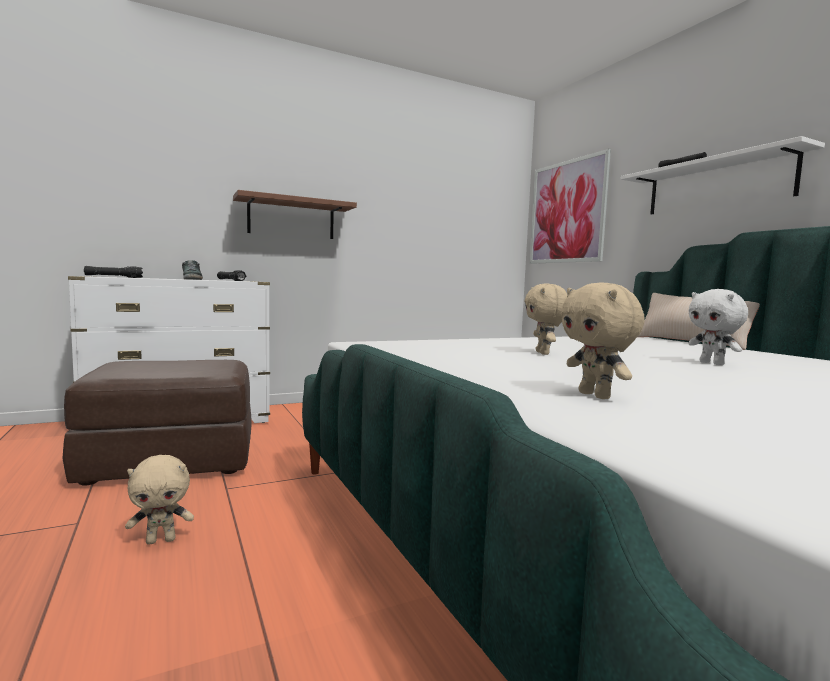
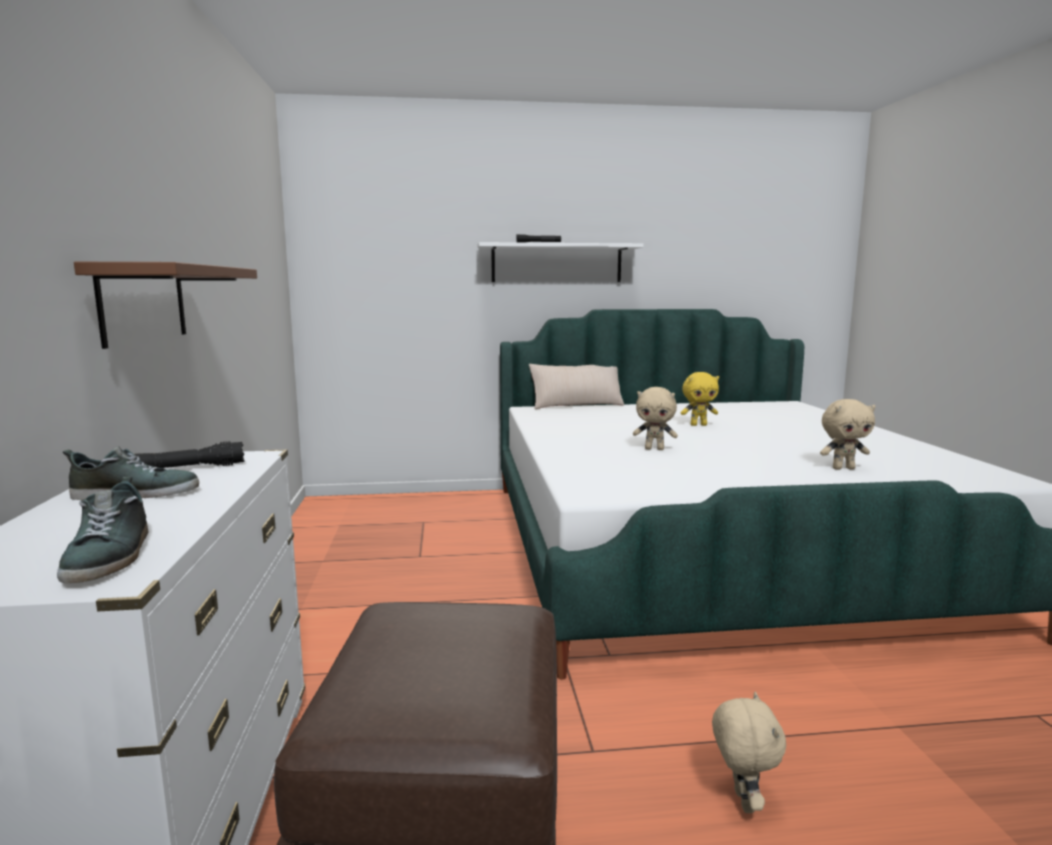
camera: 70 degrees left, 5 degrees up
(114, 277) = (111, 555): black flashlight -> shoe
(567, 212) = (368, 265): picture -> none
(712, 363) = (698, 425): white plush toy -> yellow plush toy

